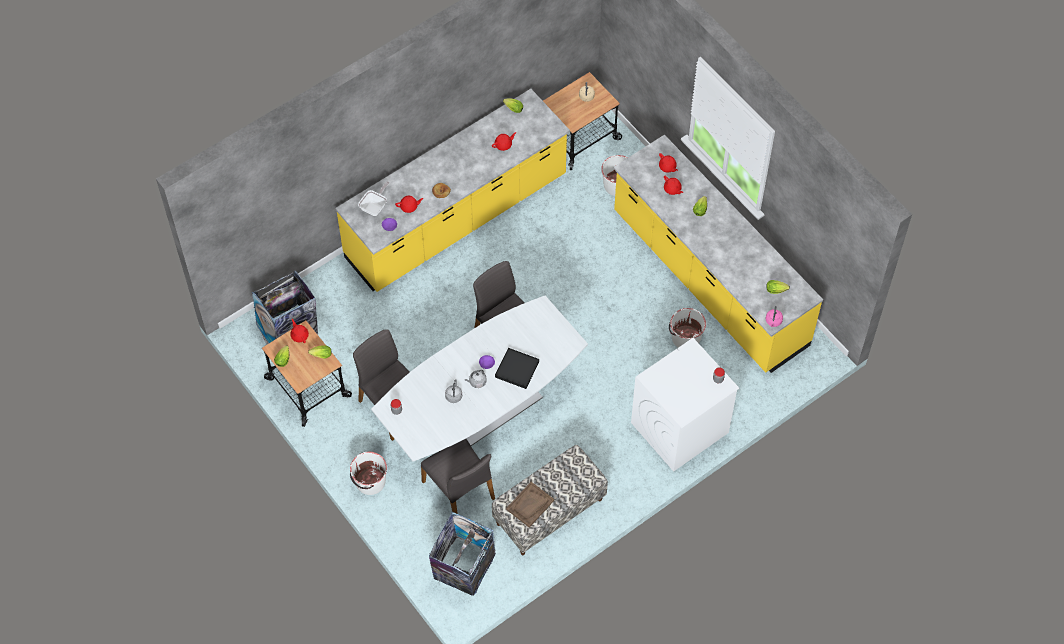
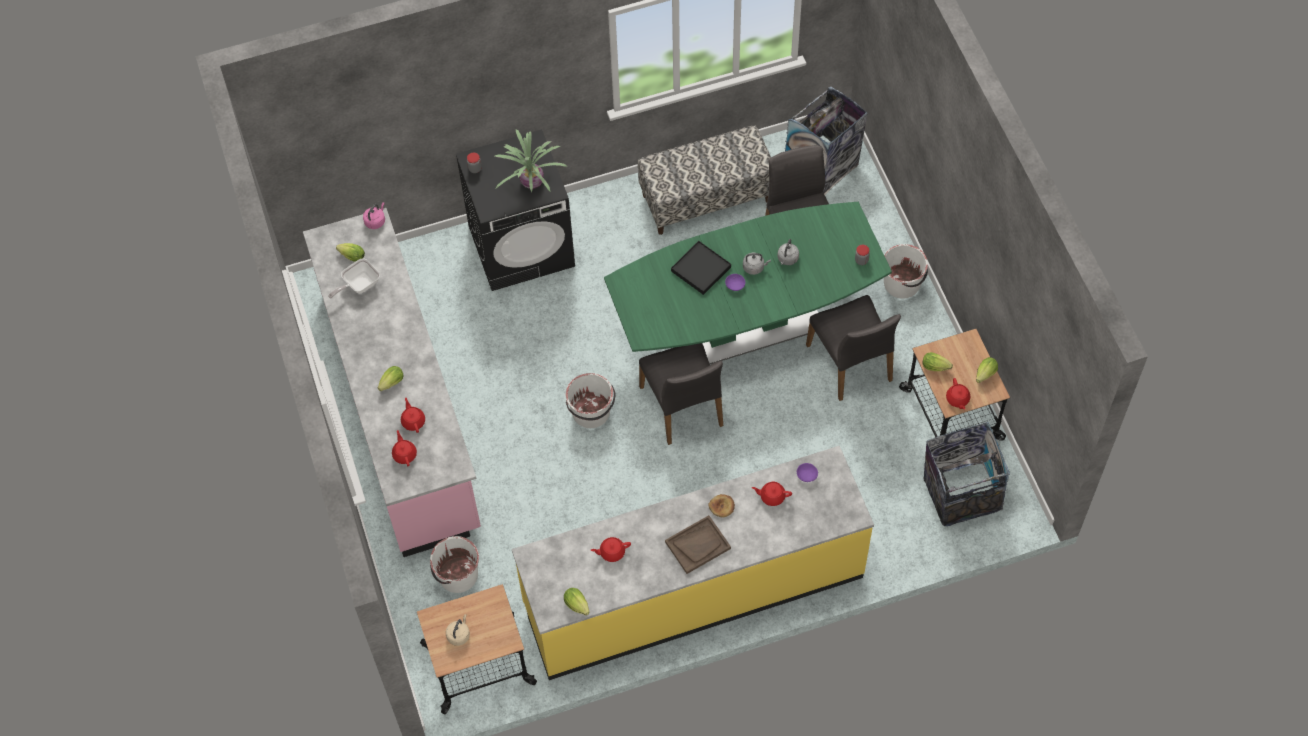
camera: 160 degrees left, 0 degrees up
(375, 206) = (818, 510): frying pan -> frying pan (358, 285)
(482, 412) = (745, 326): white dining table -> green dining table
(530, 505) = (734, 154): brown tray -> brown tray (698, 545)
(670, 380) = (530, 182): none -> potted plant
(679, 428) = (522, 246): white washing machine -> black washing machine
(685, 337) = (465, 346): white bucket -> white bucket (591, 413)
(709, 280) = (402, 409): yellow counter -> pink counter

